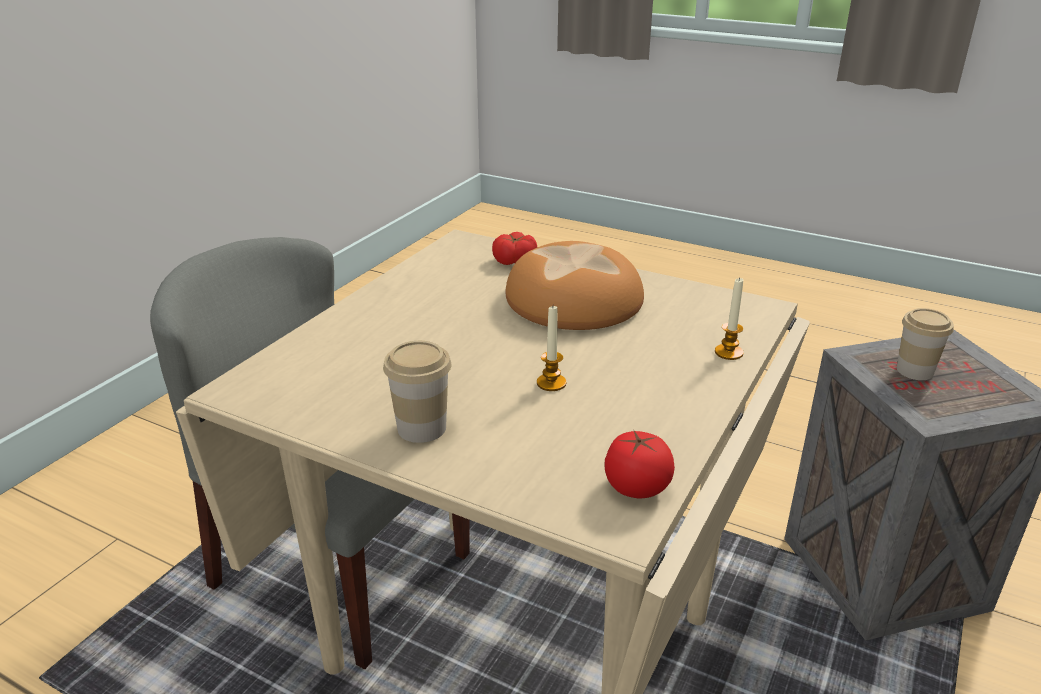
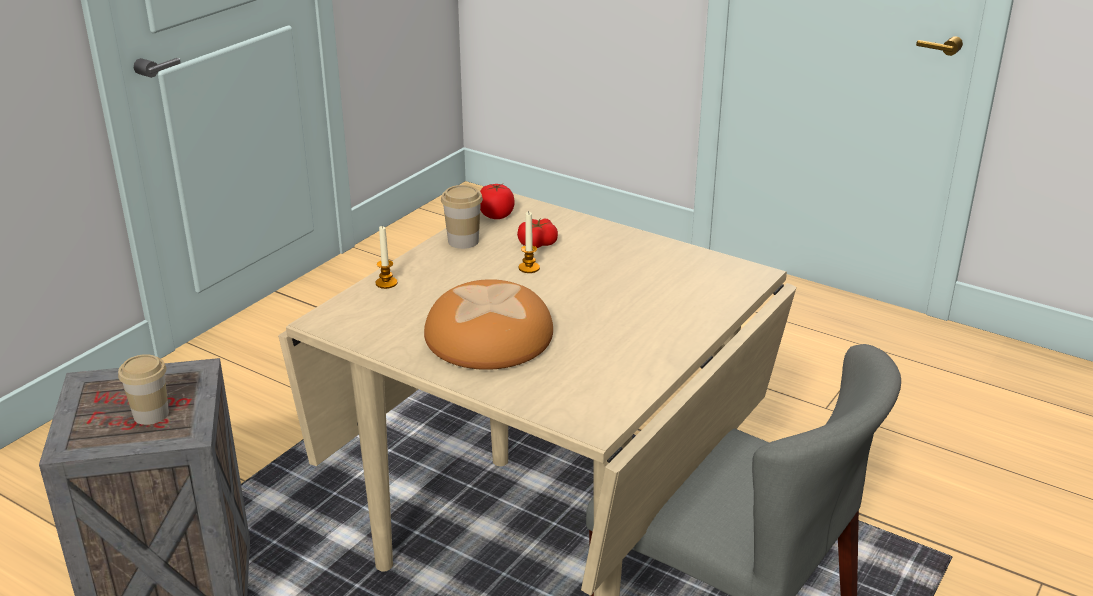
camera: 175 degrees left, 0 degrees up
(421, 428) = (618, 246): cup -> cup (463, 241)
(515, 260) = (536, 389): tomato -> tomato (537, 243)

